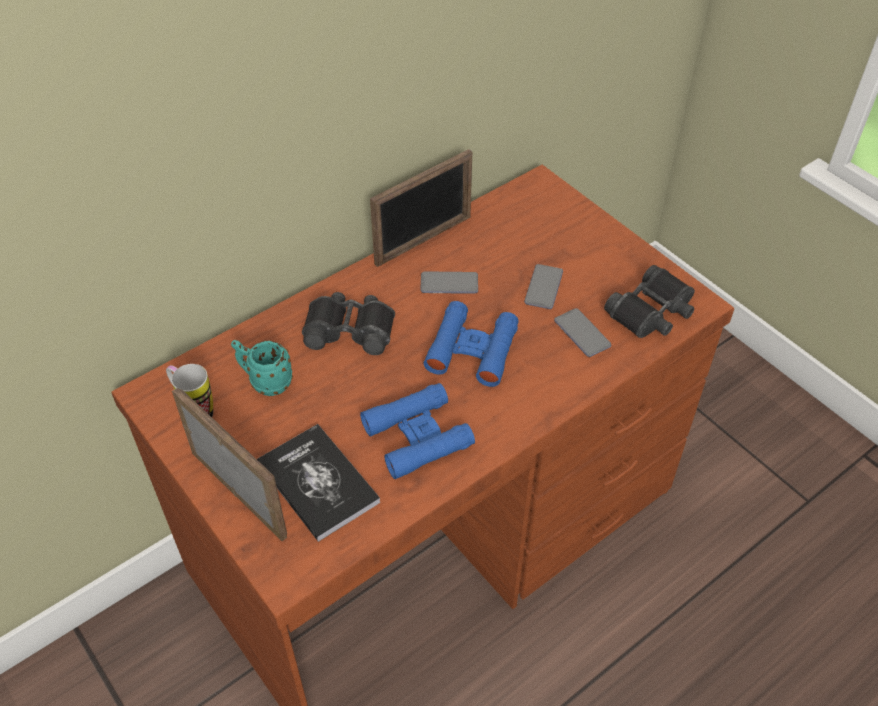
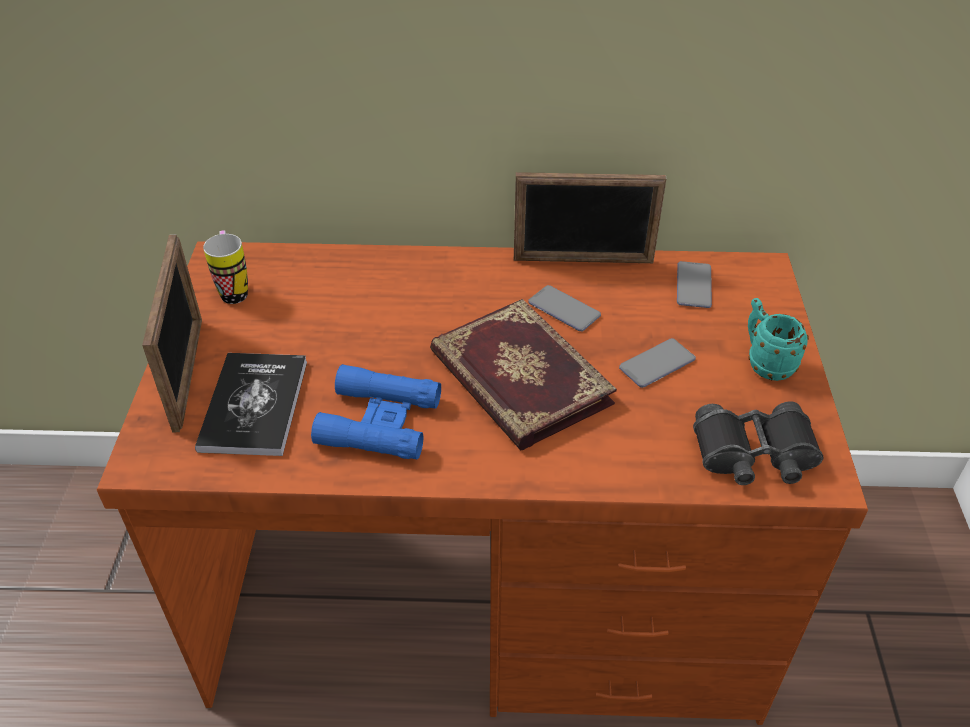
camera: 40 degrees right, 5 degrees down
(265, 382) = (311, 300): turquoise mug -> turquoise mug (765, 362)
(350, 330) = (428, 298): black binoculars -> none
(472, 350) = (518, 379): blue binoculars -> book
(582, 333) = (649, 429): phone -> phone (693, 286)

